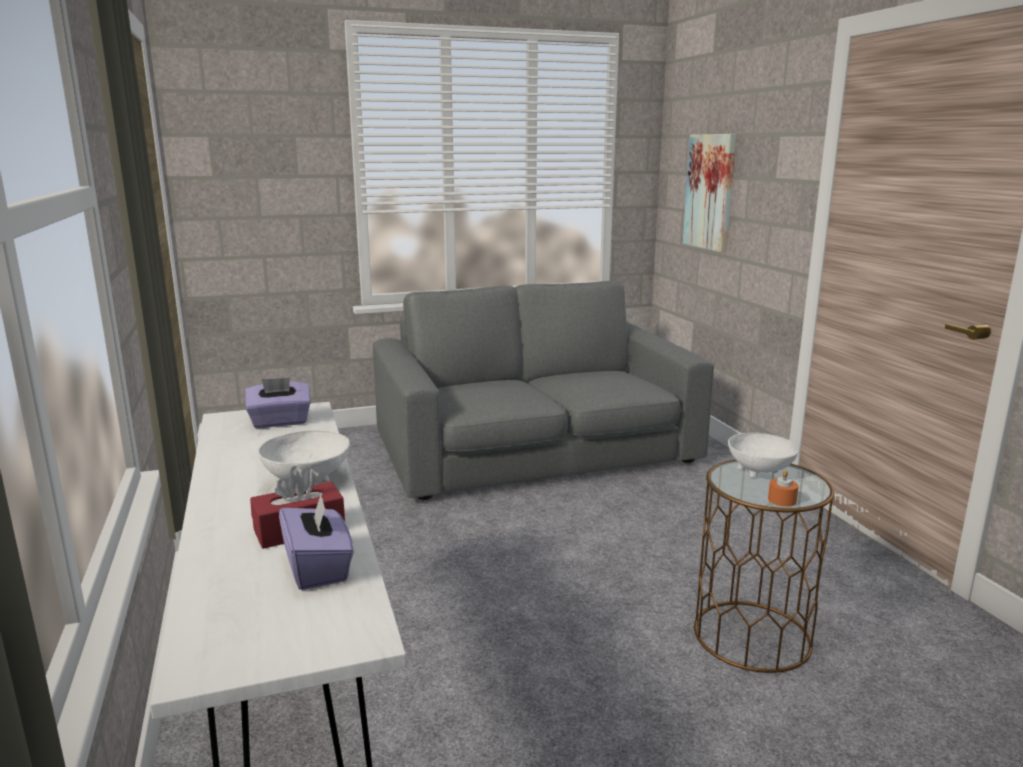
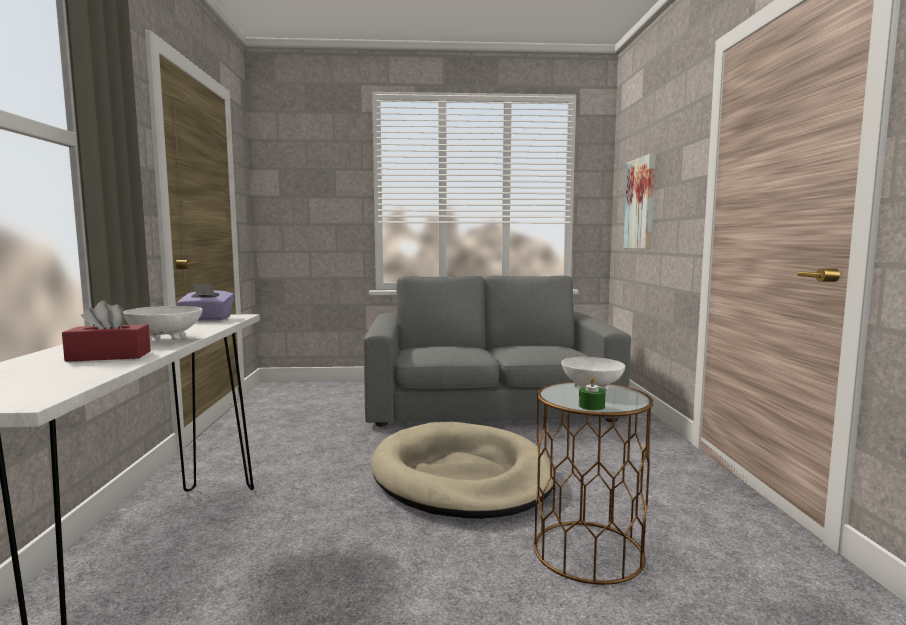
camera: 15 degrees right, 10 degrees down
(318, 568) = (79, 371): purple tissue box -> none
(568, 561) = (461, 476): none -> beige dog bed
(782, 500) = (591, 406): orange candle -> green candle

